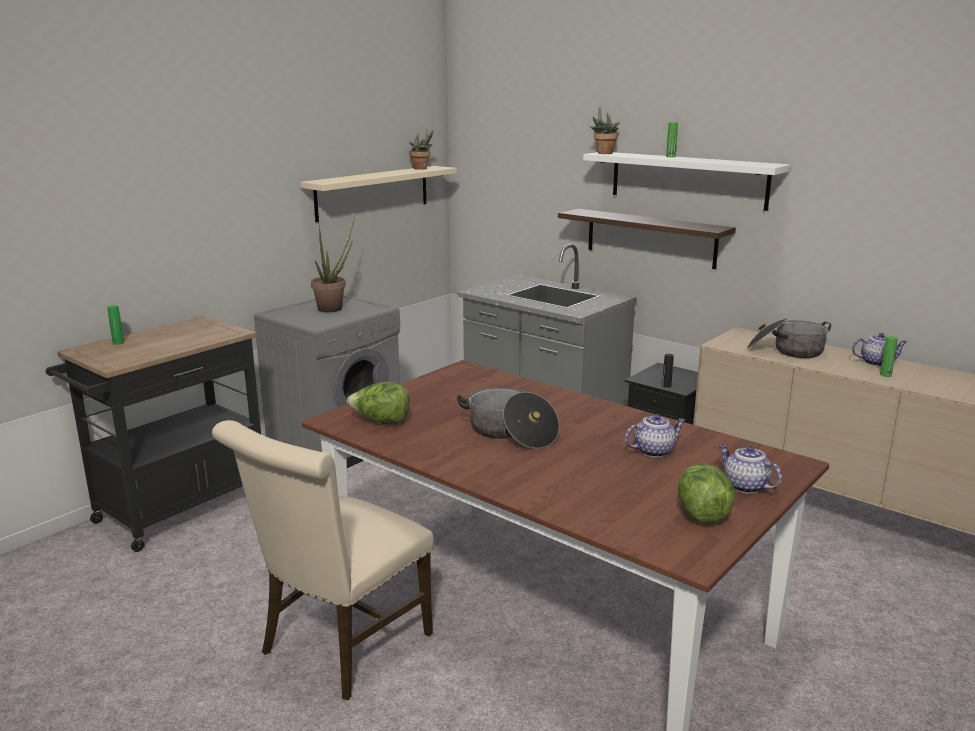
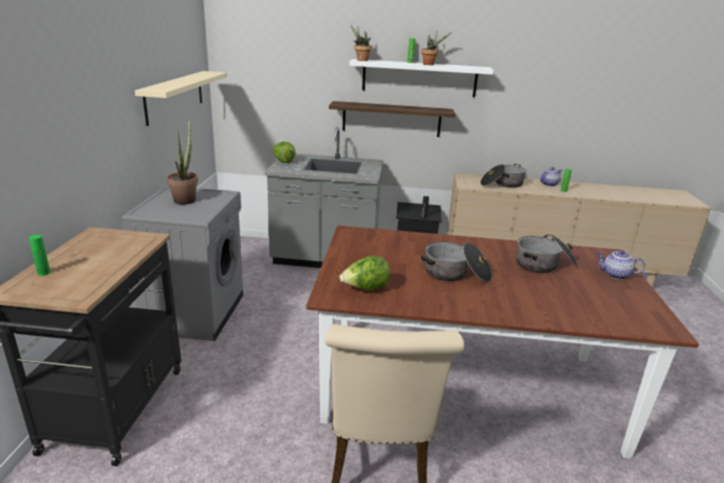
camera: 35 degrees left, 5 degrees up
(422, 169) = (204, 74): potted plant -> potted plant (430, 64)
(654, 451) = (544, 265): teapot -> cooking pot
(701, 513) = (627, 298): lettuce -> lettuce (283, 161)

